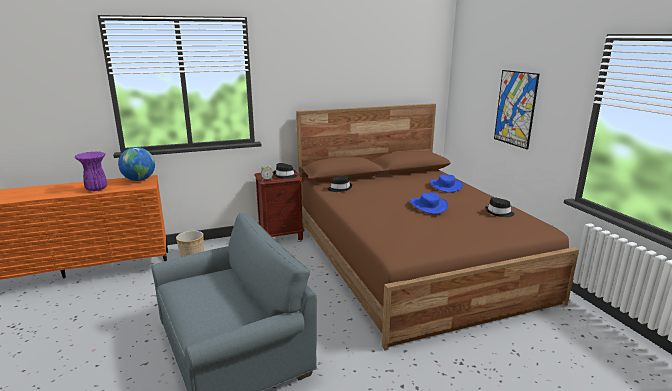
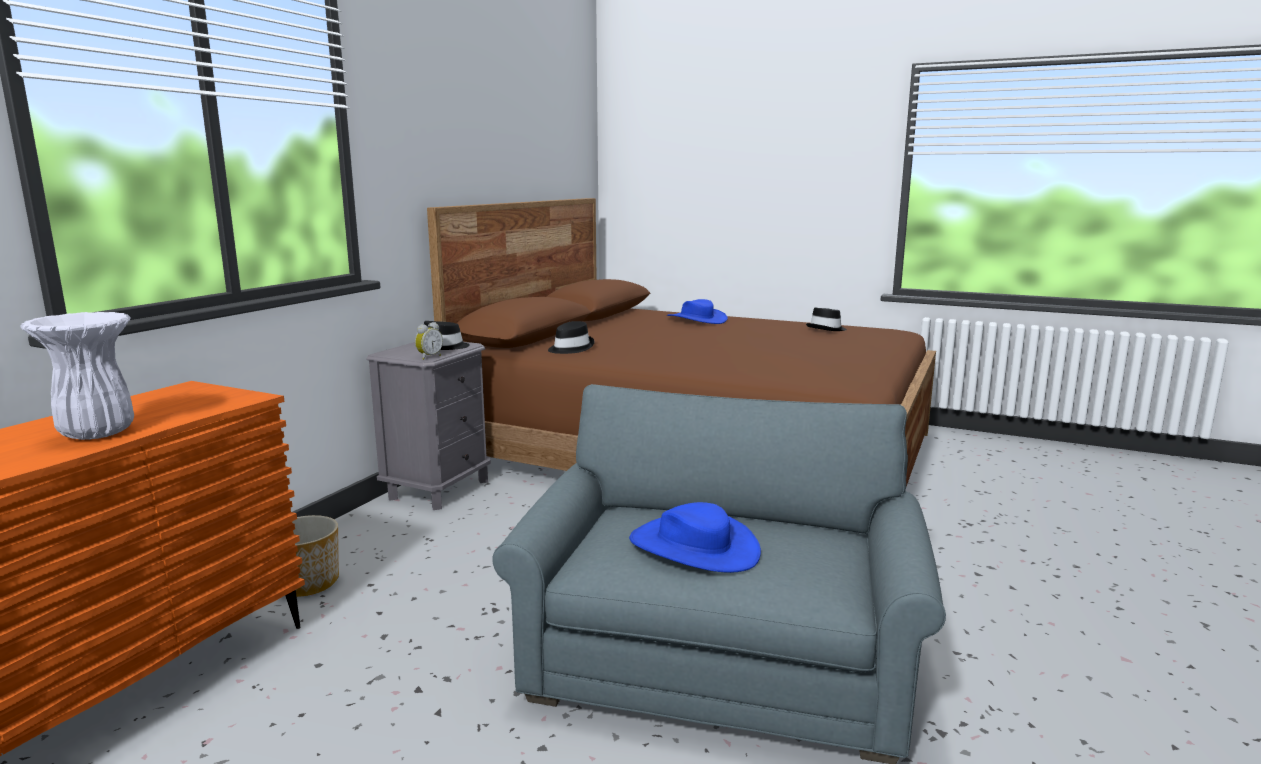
camera: 45 degrees left, 5 degrees down
(96, 189) = (95, 433): purple vase -> white vase
(139, 180) = (176, 396): globe -> none
(281, 236) = (439, 489): brown nightstand -> grey nightstand
(428, 206) = (746, 338): blue hat -> blue hat (694, 547)
(515, 108) = (761, 184): picture -> none

